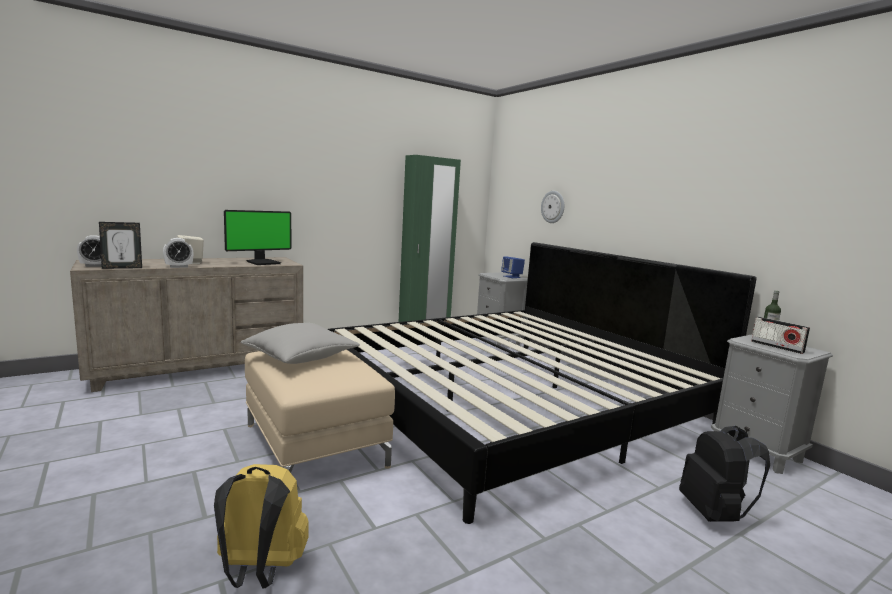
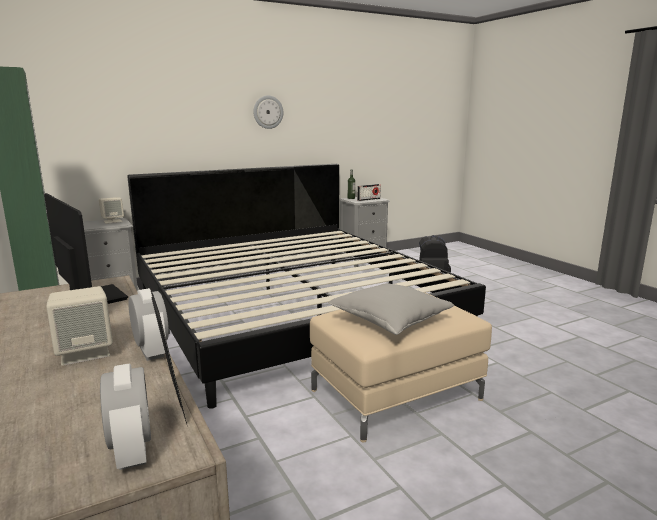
camera: 85 degrees left, 5 degrees up
(260, 572) = (565, 397): yellow backpack -> none
(512, 277) = (113, 221): blue speaker -> beige speaker
(553, 207) = (138, 131): wall clock -> wall clock (268, 112)

